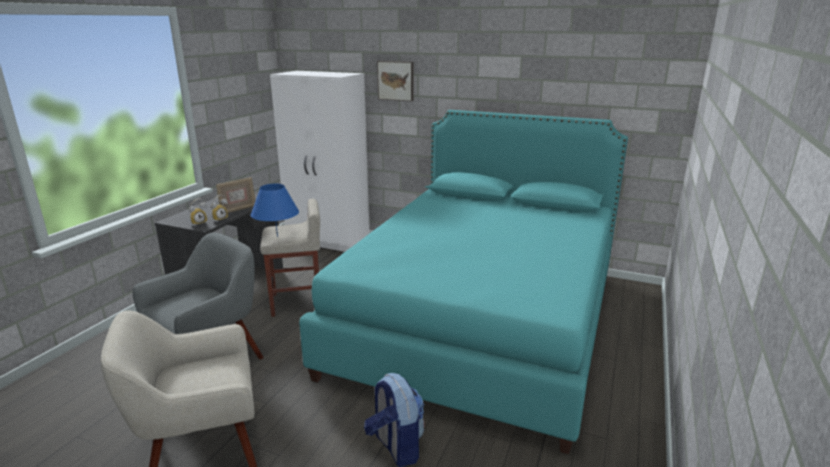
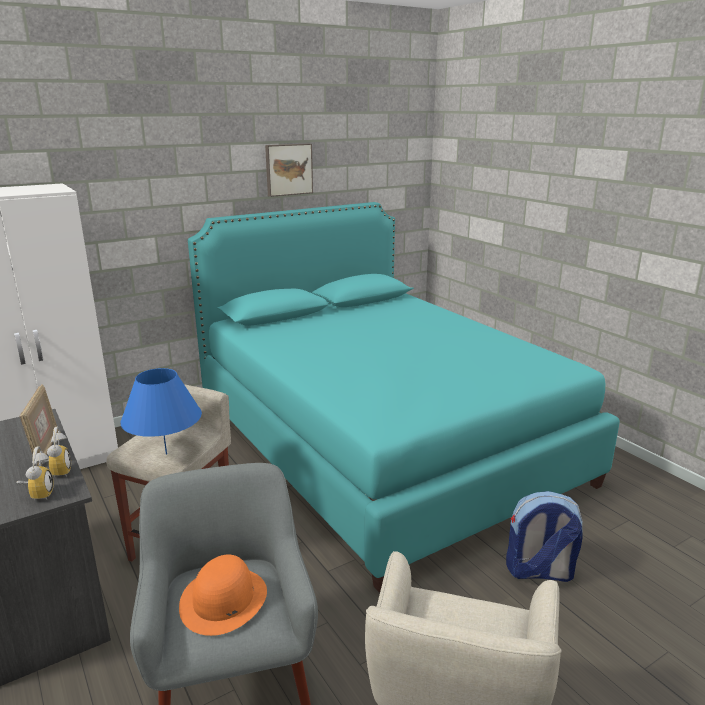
camera: 55 degrees left, 0 degrees up
(189, 303) = (223, 600): none -> orange hat
(396, 80) = (116, 189): picture -> picture (288, 169)

